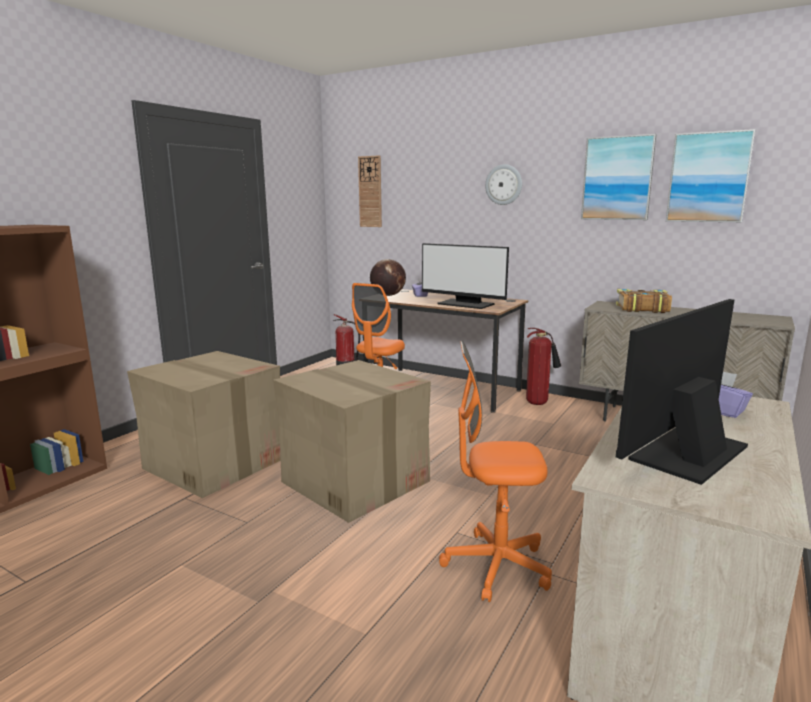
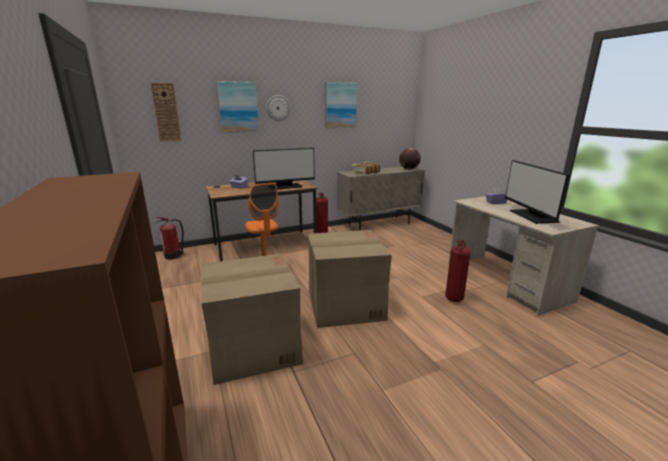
camera: 55 degrees left, 5 degrees up
(387, 295) = (220, 191): globe -> globe (408, 169)
(496, 566) = (454, 298): orange office chair -> fire extinguisher
(708, 177) = (378, 105): picture -> picture (238, 107)

